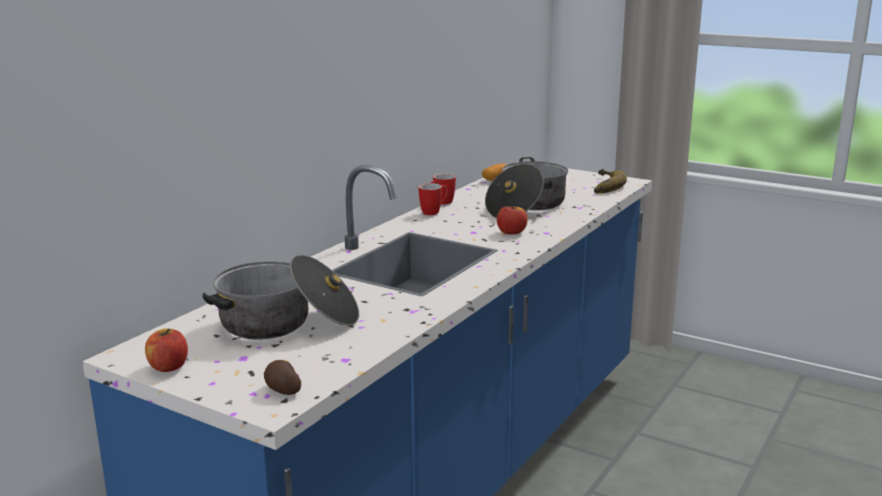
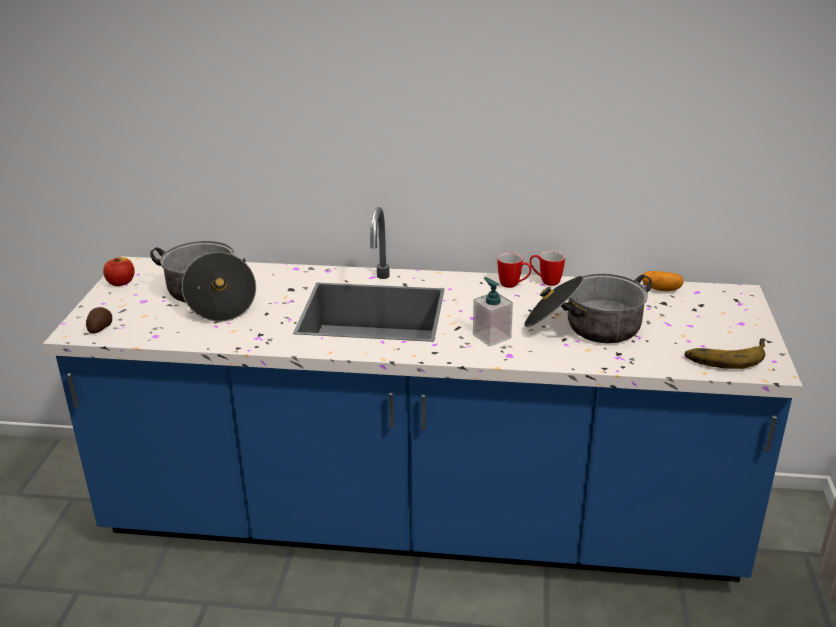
camera: 65 degrees right, 10 degrees up
(511, 232) = (491, 336): apple -> soap dispenser

